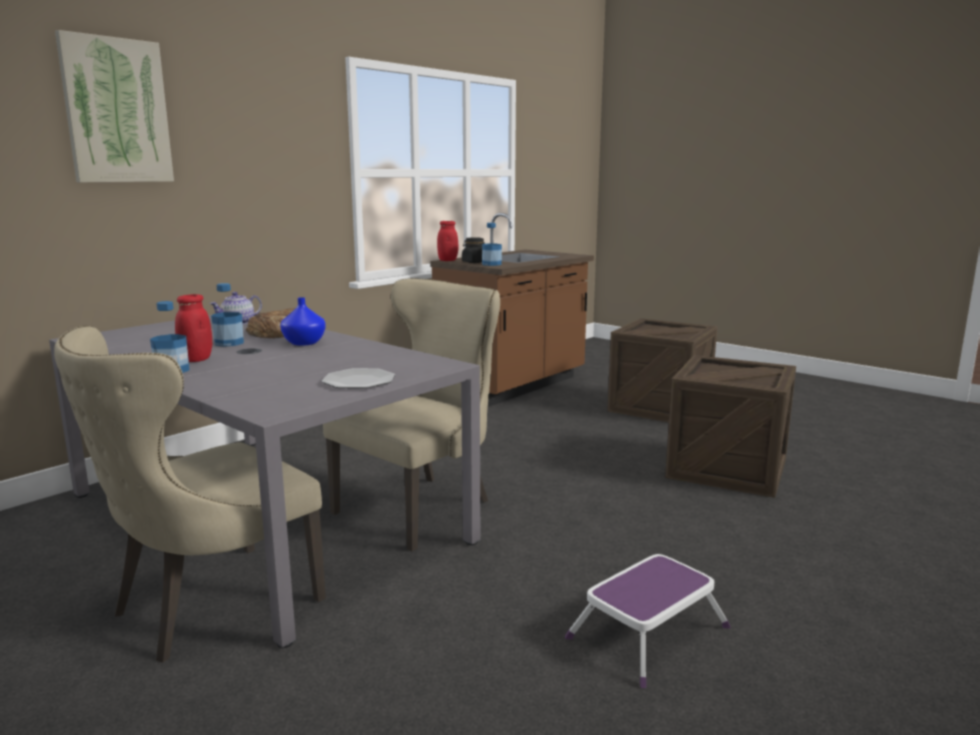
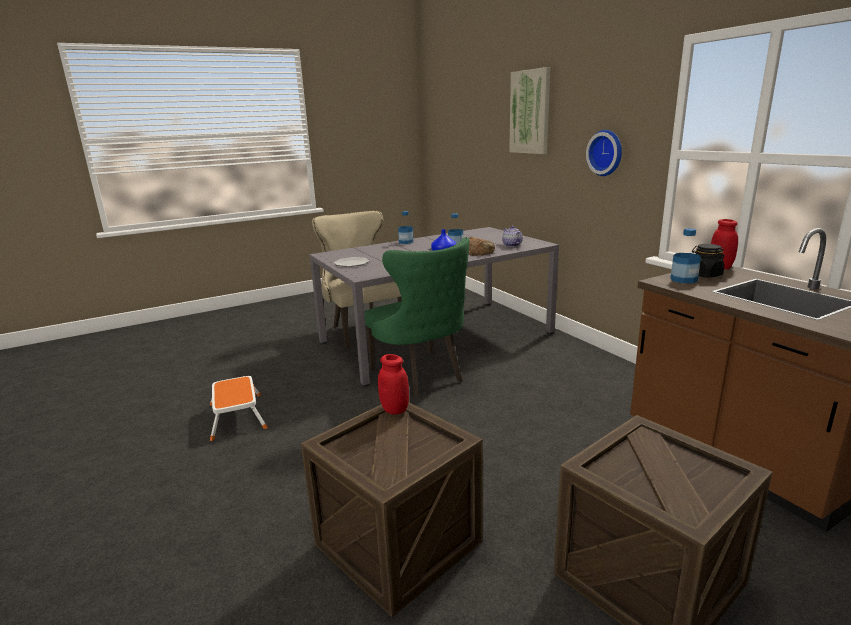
camera: 110 degrees right, 5 degrees up
(196, 359) = (423, 243): red jar -> red jar (395, 409)
(278, 175) = (606, 152): none -> wall clock
(421, 507) = (421, 375): beige chair -> green chair
(647, 632) = (238, 416): purple step ladder -> orange step ladder

